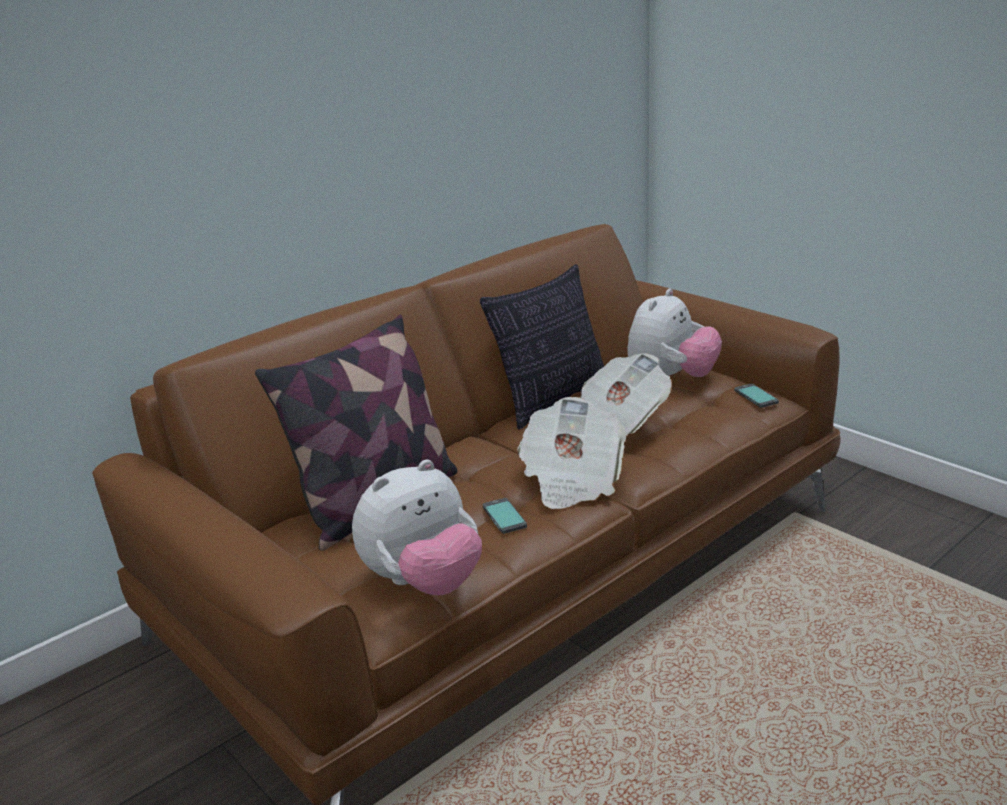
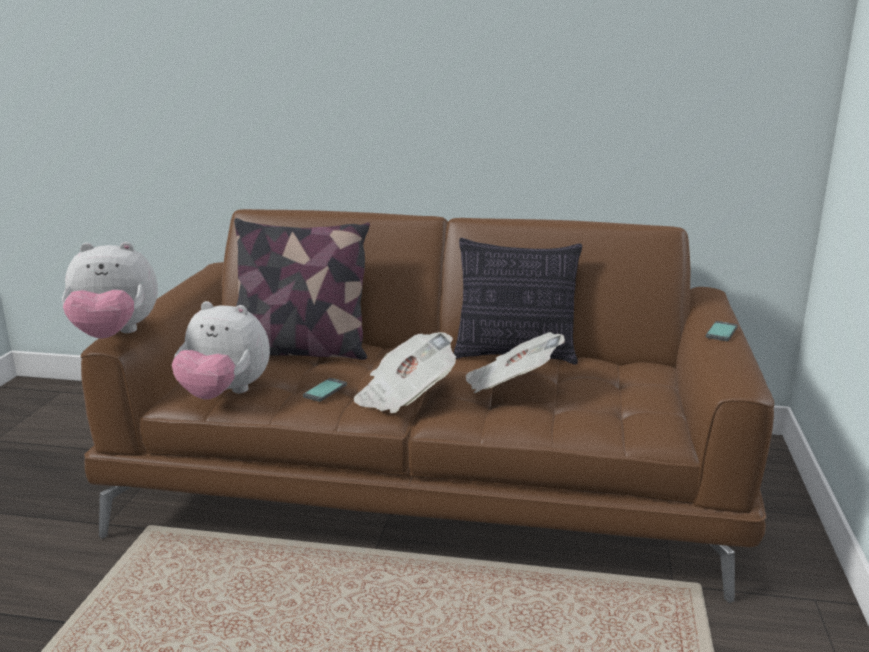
camera: 50 degrees right, 5 degrees down
(671, 379) = (629, 385): plush toy -> plush toy (114, 336)
(755, 396) = (656, 426): phone -> phone (721, 332)

